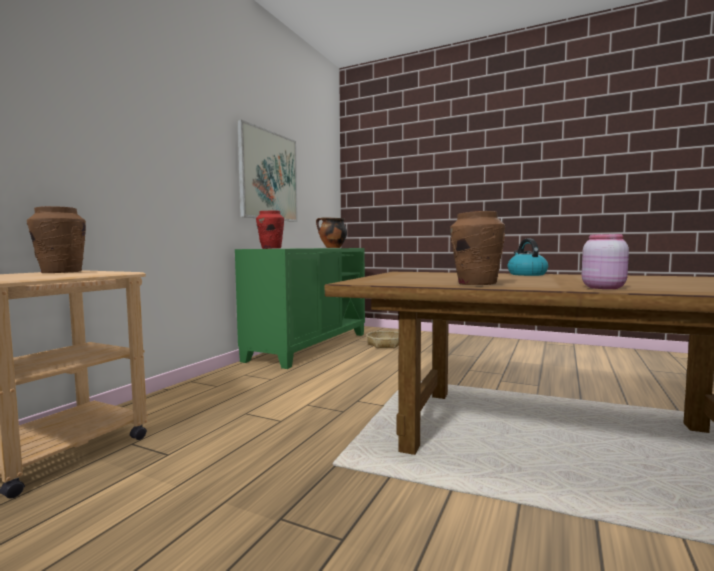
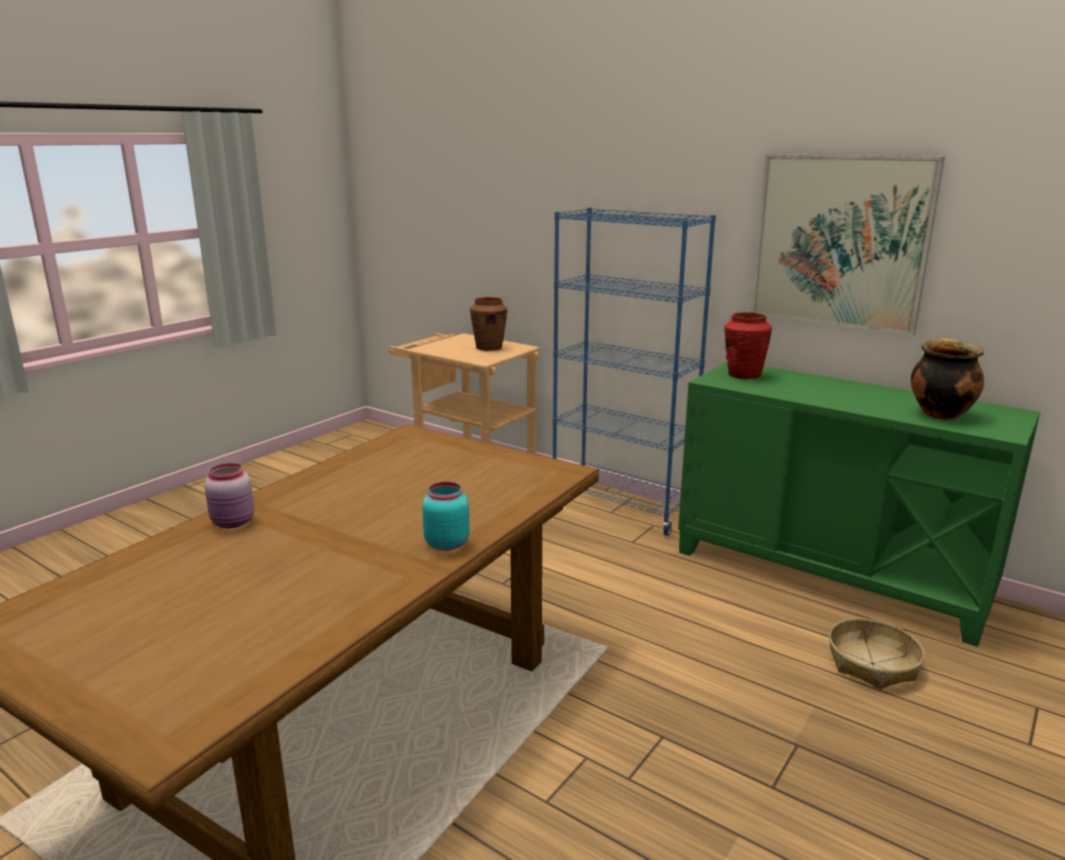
camera: 100 degrees right, 15 degrees up
(211, 383) = (621, 508): none -> blue bookcase
(476, 284) = (334, 477): brown vase -> none
(526, 274) = (446, 543): kettle -> turquoise jar

